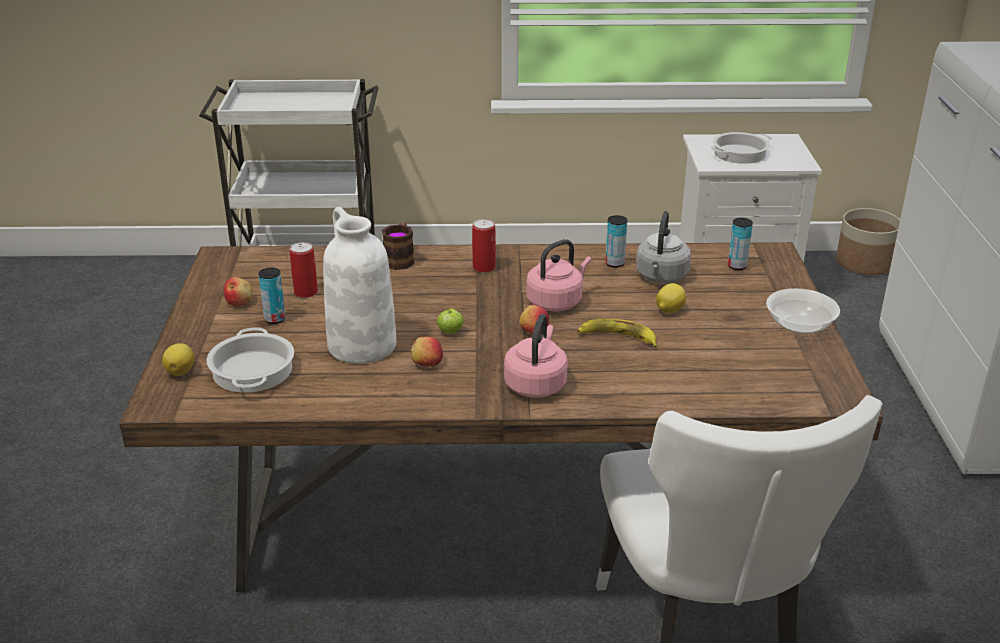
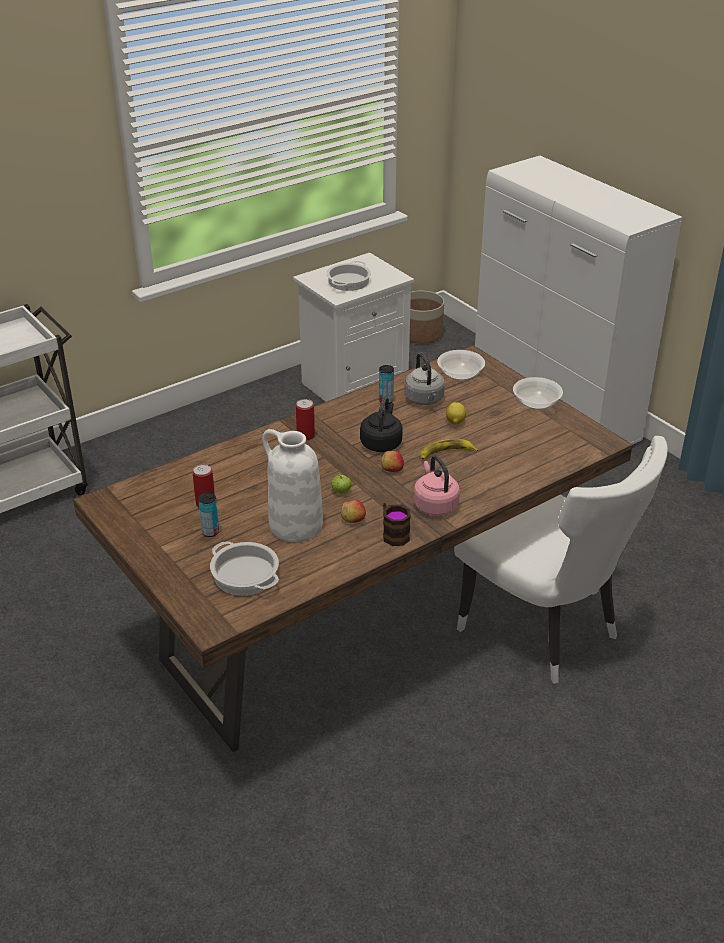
camera: 35 degrees left, 5 degrees up
(181, 371) = (195, 597): lemon -> none
(239, 302) = (166, 530): apple -> none
(400, 259) = (240, 451): mug -> mug (393, 533)
(556, 301) = (381, 443): pink kettle -> black kettle
(737, 266) = (460, 374): can -> bowl

